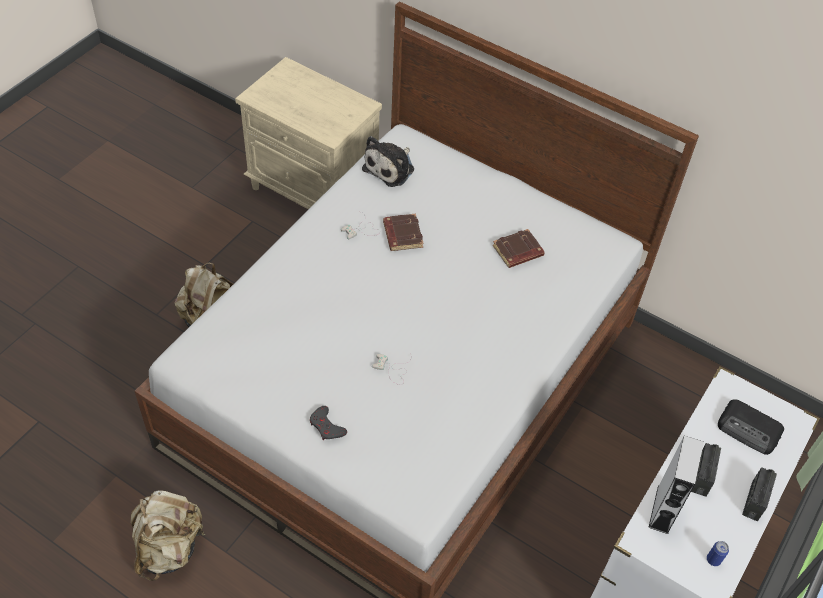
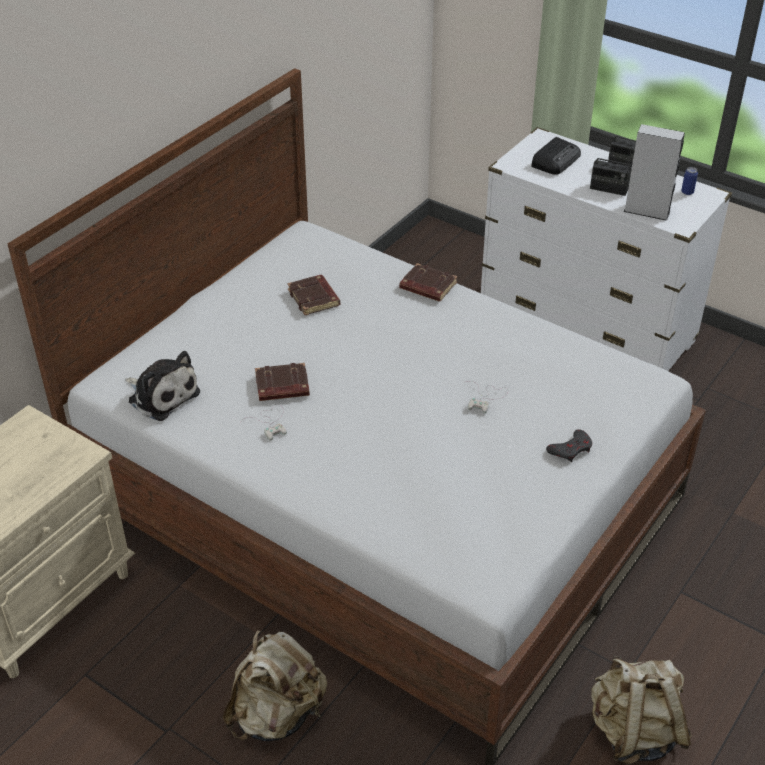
camera: 85 degrees left, 10 degrees down
(545, 332) = (427, 286): none -> brown book

